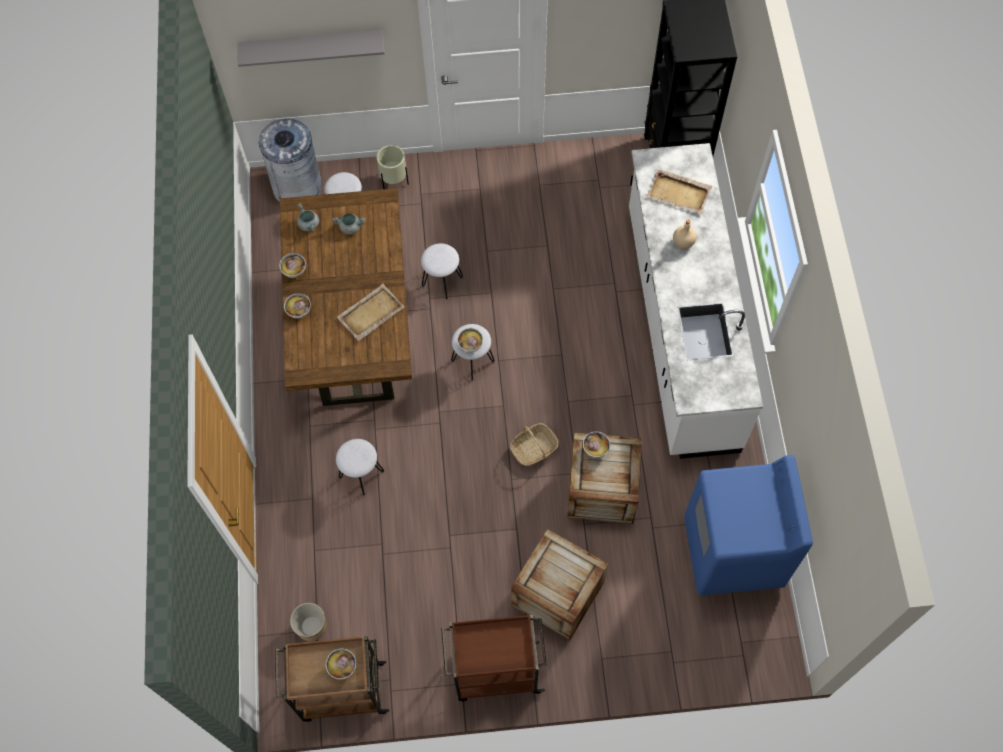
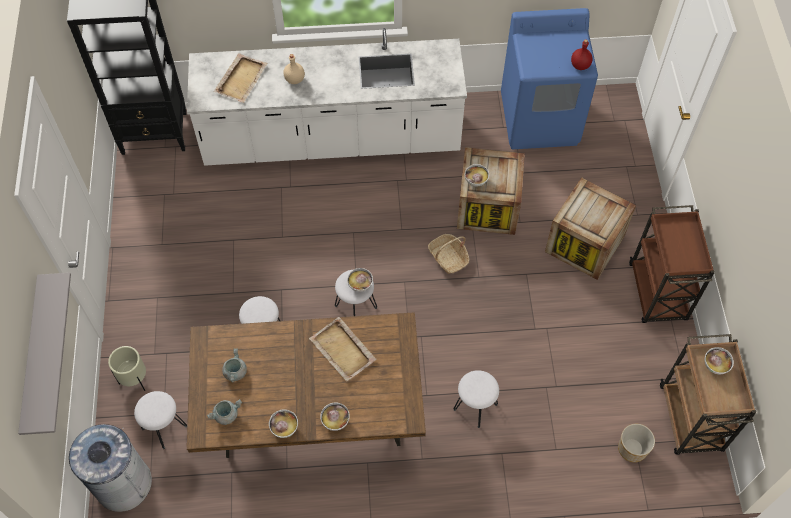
camera: 90 degrees left, 5 degrees down
(728, 537) = (579, 65): none -> red bottle

